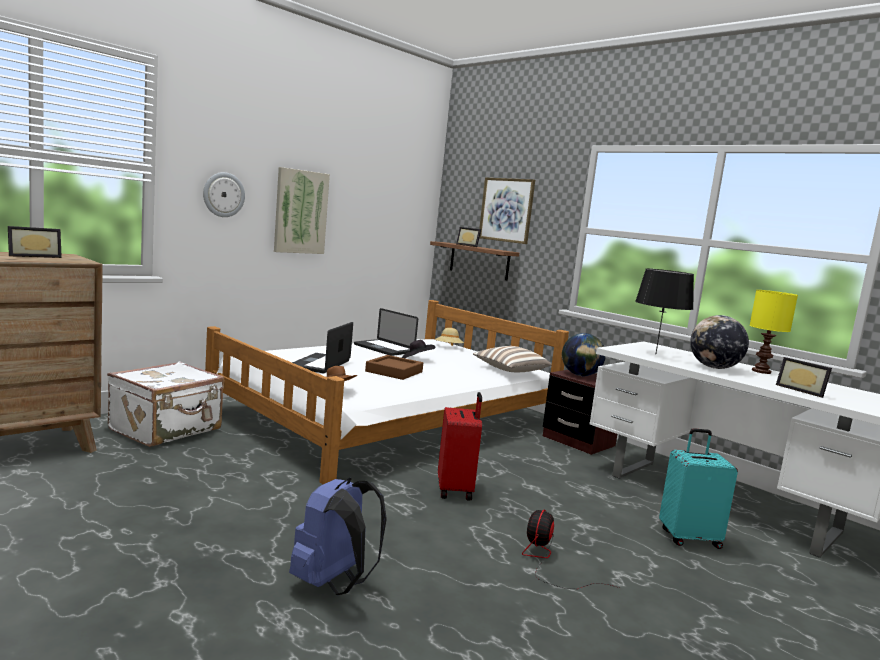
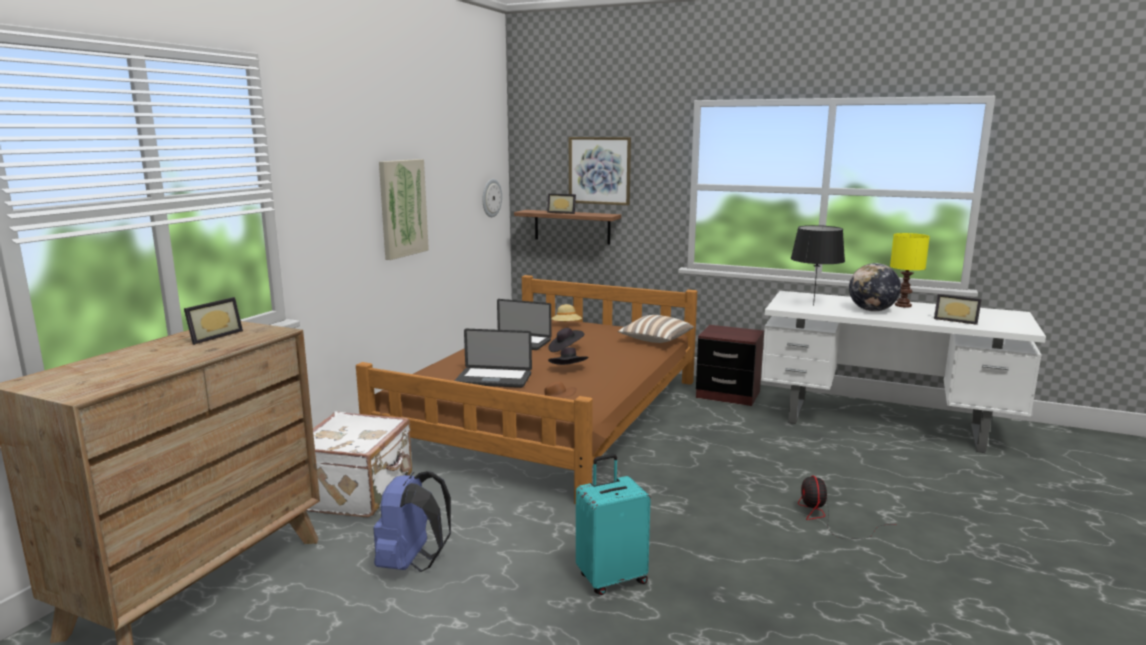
camera: 20 degrees left, 5 degrees up
(223, 194) = (336, 207): wall clock -> wall clock (491, 198)
(320, 364) = (493, 379): laptop -> laptop turned 75 degrees counterclockwise
(333, 583) = (704, 597): blue backpack -> blue backpack (412, 563)
(389, 418) = (549, 416): white bed -> brown bed
(394, 372) = (568, 370): brown tray -> black hat
(456, 490) = (691, 475): red suitcase -> none
(580, 375) = (725, 333): globe -> none
(689, 538) = (895, 464): turquoise suitcase -> turquoise suitcase (611, 578)

